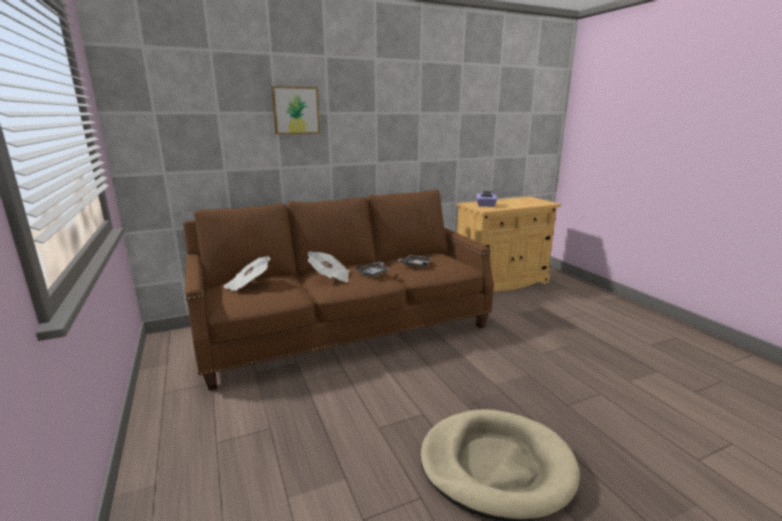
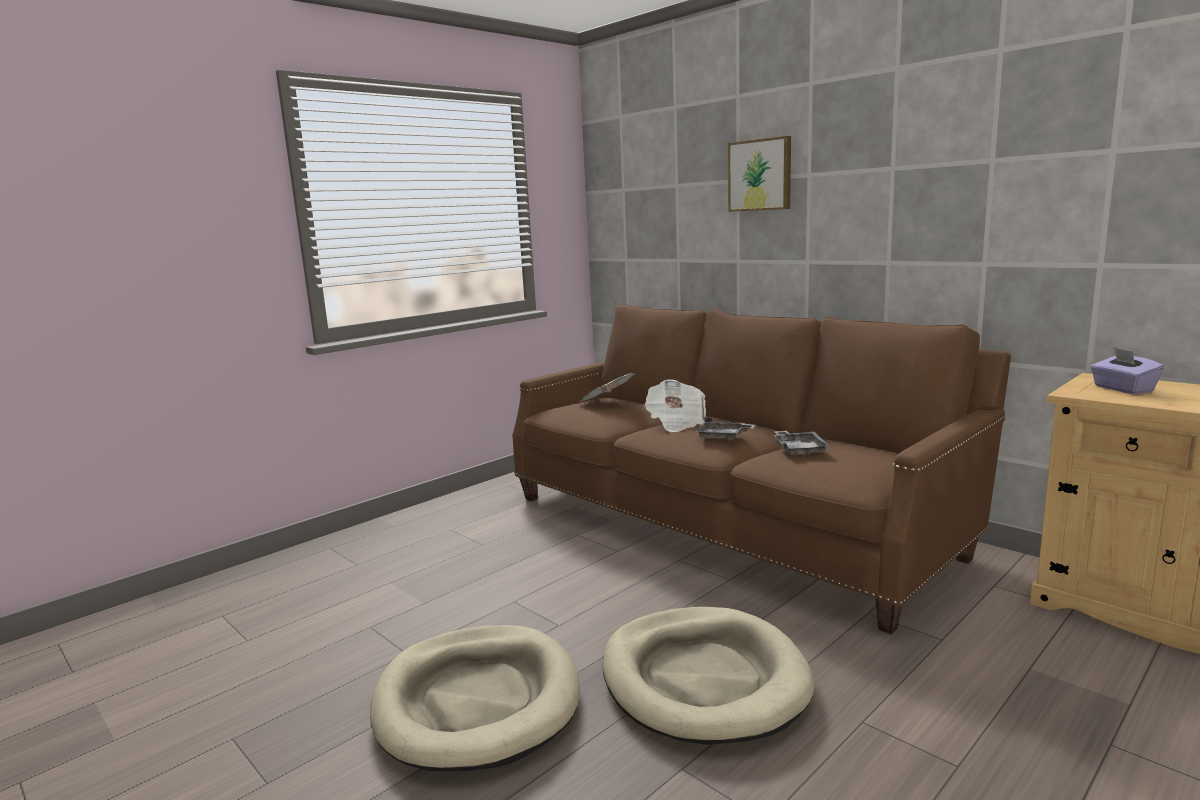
camera: 70 degrees right, 5 degrees down
(501, 380) = (703, 679): none -> beige dog bed

